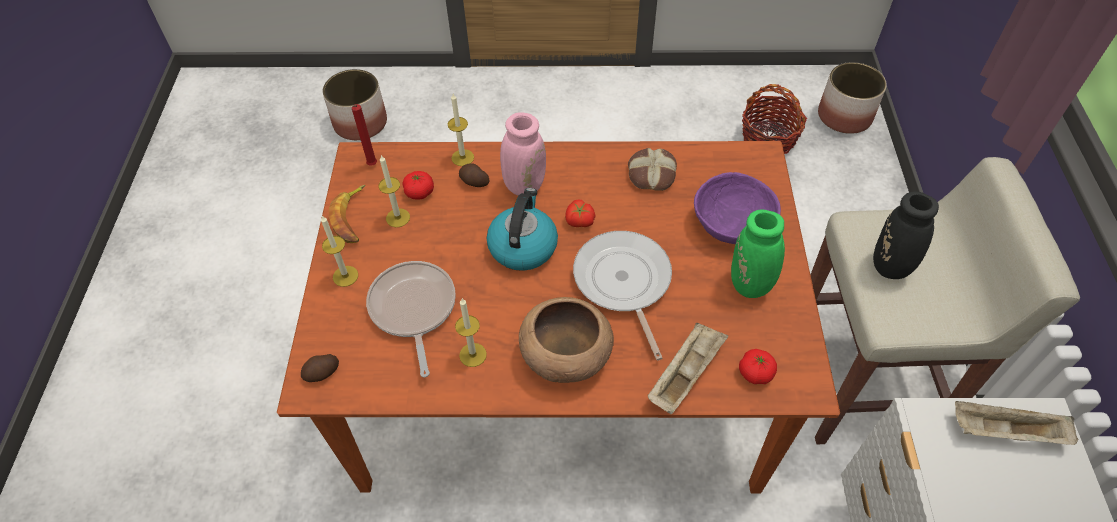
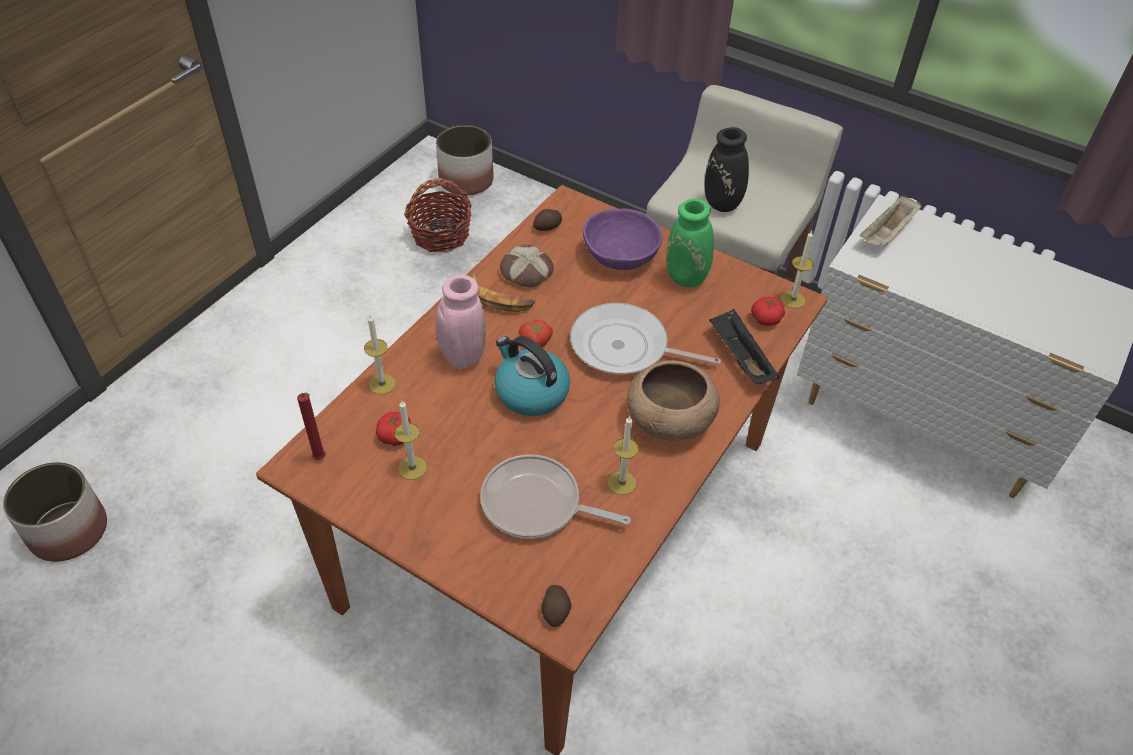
camera: 60 degrees left, 5 degrees down
(345, 276) = (450, 542): candle -> candle (793, 300)
(351, 218) = (378, 506): banana -> banana (500, 299)
(474, 182) = (422, 390): potato -> potato (548, 227)
(685, 374) = (739, 358): beige tray -> black tray

